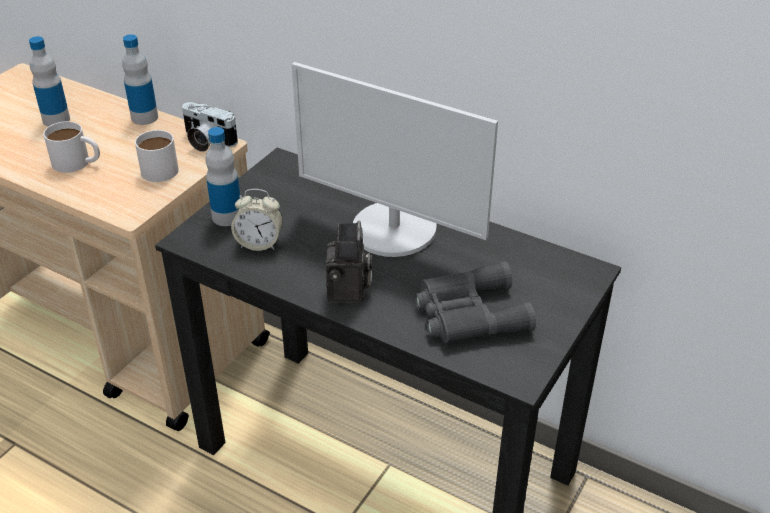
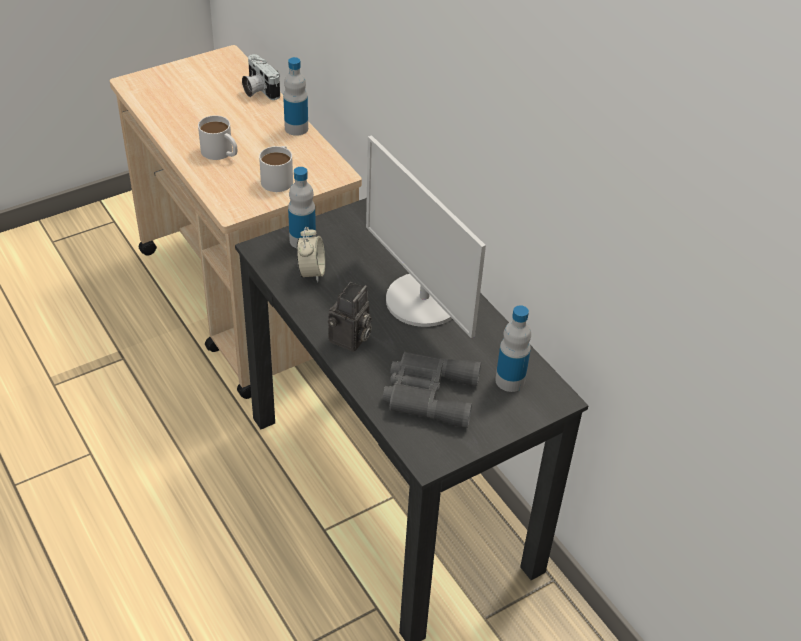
camera: 25 degrees right, 5 degrees up
(56, 120) = (229, 108): bottle -> bottle (510, 380)
(206, 141) = (329, 167): camera -> camera (258, 90)
(259, 243) = (311, 272): alarm clock -> alarm clock turned 120 degrees counterclockwise

